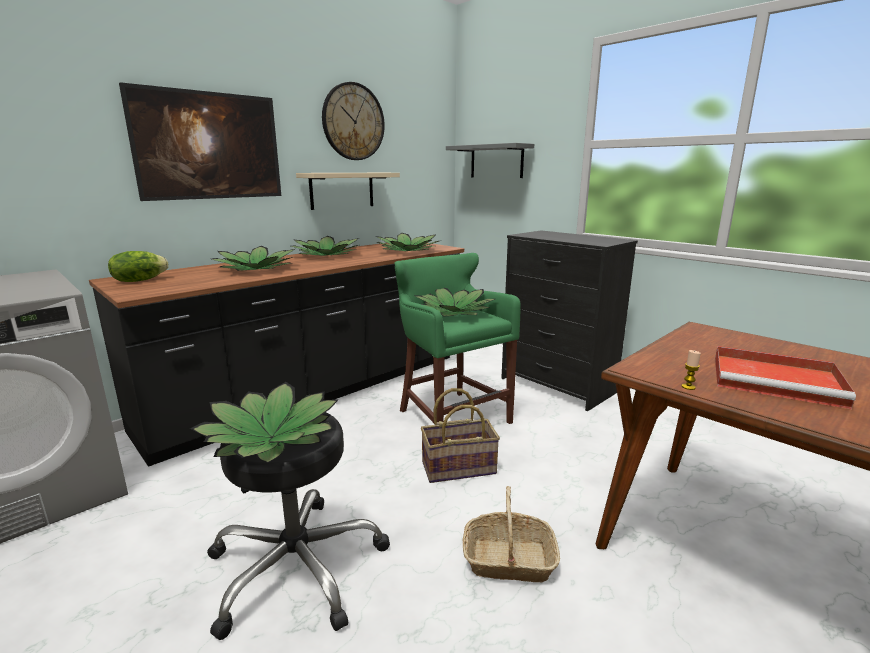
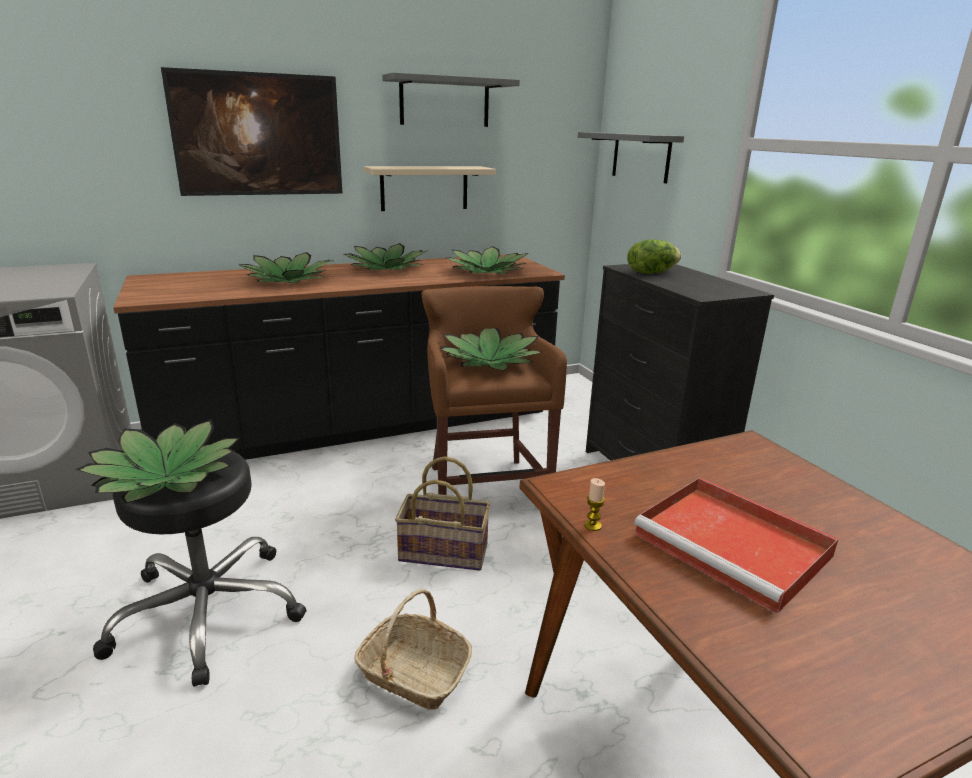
camera: 20 degrees right, 5 degrees up
(139, 280) = (164, 282): lettuce -> lettuce (651, 273)
(353, 122) = (444, 102): wall clock -> grey shelf
(451, 416) = (485, 487): green stool -> brown stool

